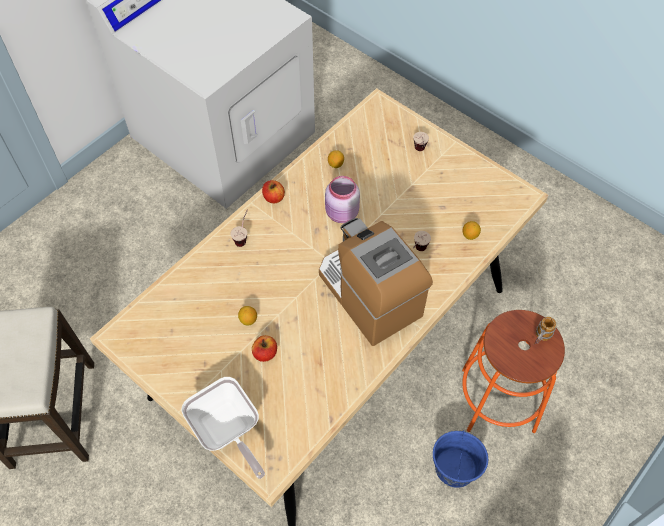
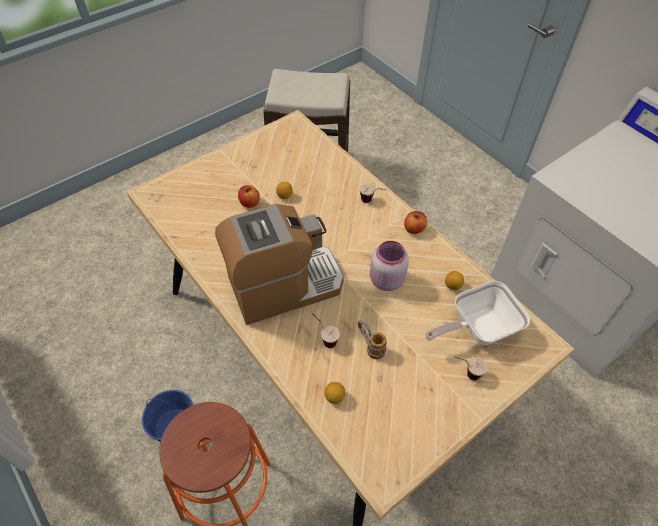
camera: 100 degrees right, 5 degrees down
(227, 431) = (192, 174): frying pan -> frying pan (477, 328)
(540, 339) = (205, 463): mug -> mug (369, 346)

